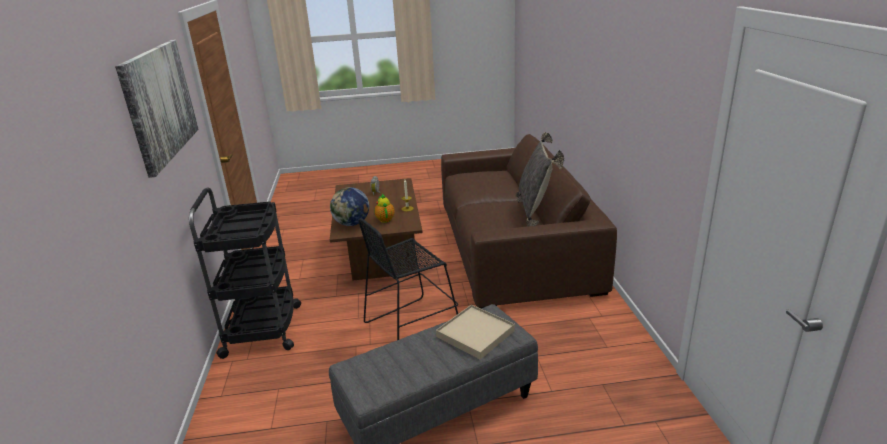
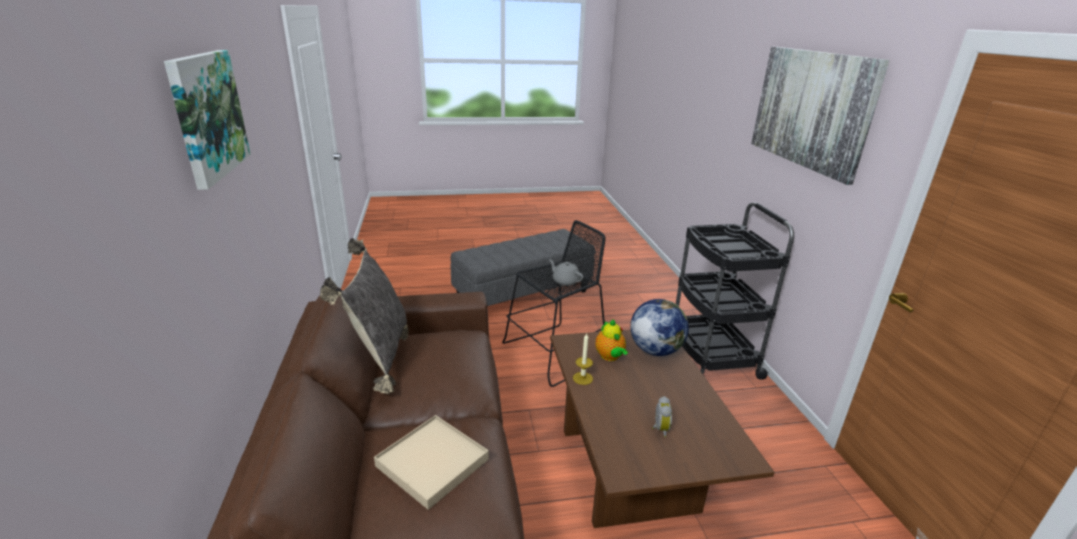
camera: 175 degrees right, 0 degrees up
(400, 252) = (565, 281): none -> grey teapot
(475, 334) = (495, 254): beige tray -> beige tray (433, 462)
(607, 45) = (207, 115): none -> picture

